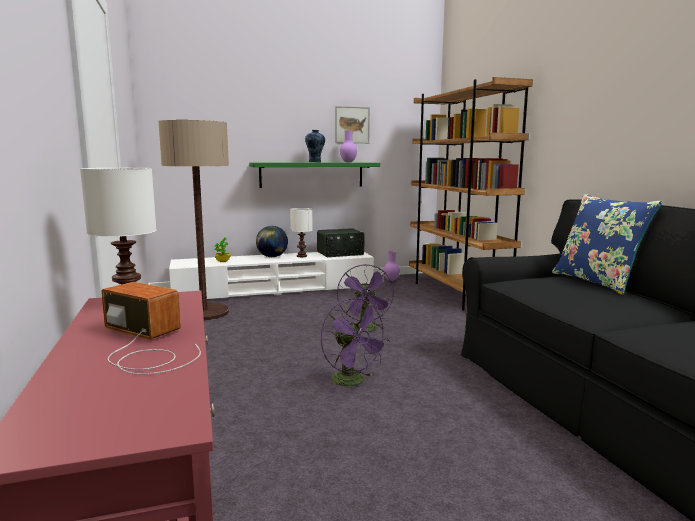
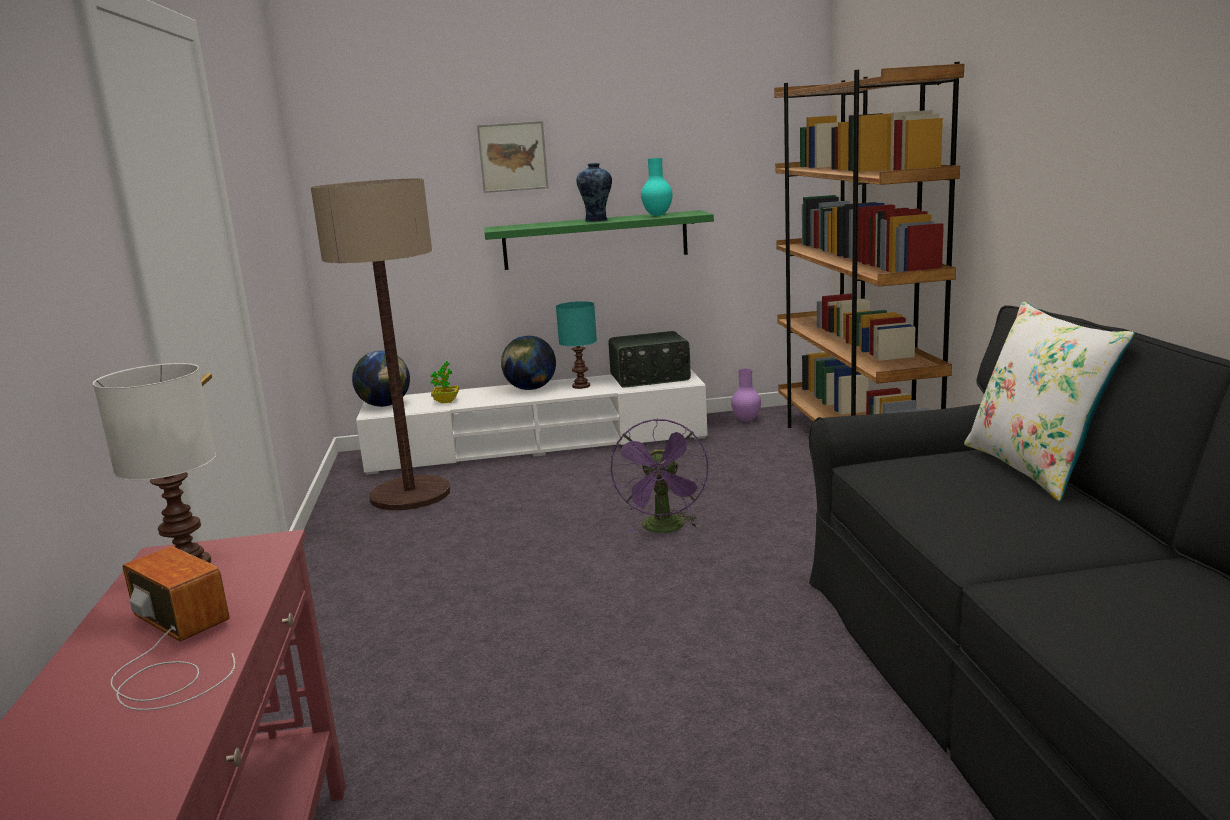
camera: 10 degrees right, 5 degrees up
(185, 262) = (385, 405): none -> globe
(302, 256) = (582, 386): white table lamp -> turquoise table lamp
(348, 162) = (658, 215): purple vase -> turquoise vase
(352, 125) = (664, 146): picture -> picture (513, 157)
(353, 382) = (608, 635): purple fan -> none
(597, 282) = (1035, 468): blue pillow -> white pillow

